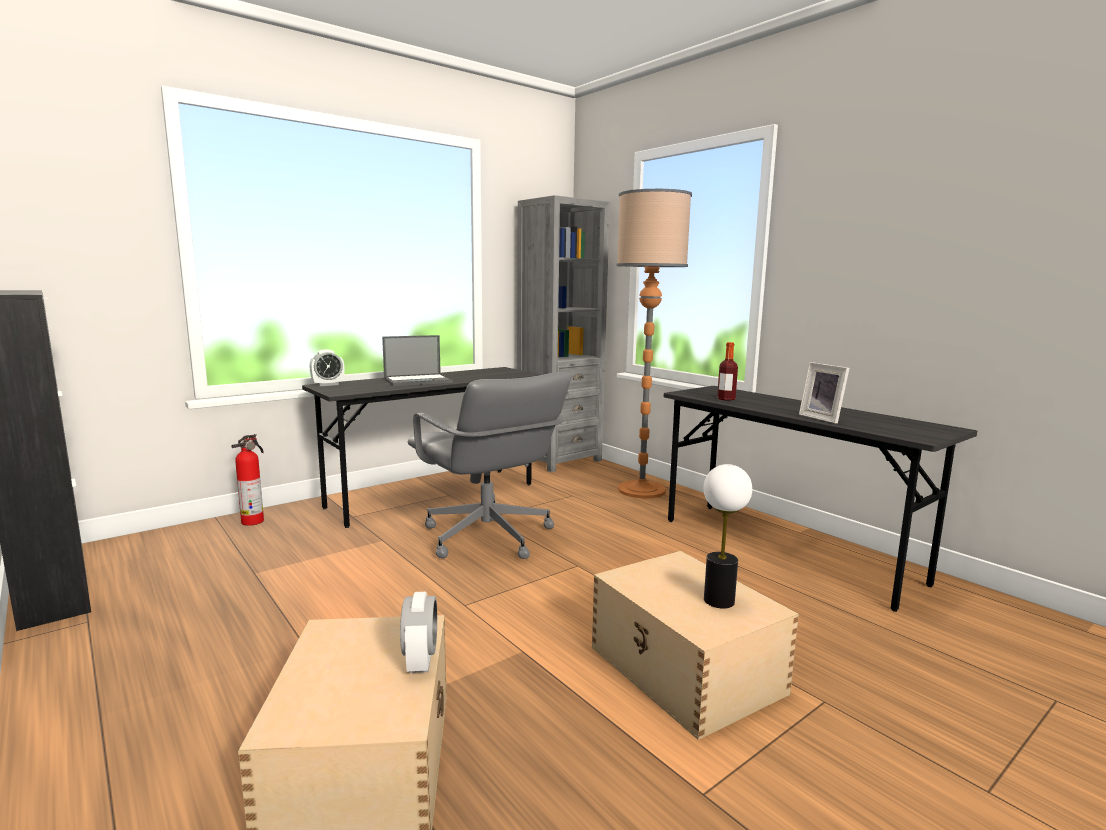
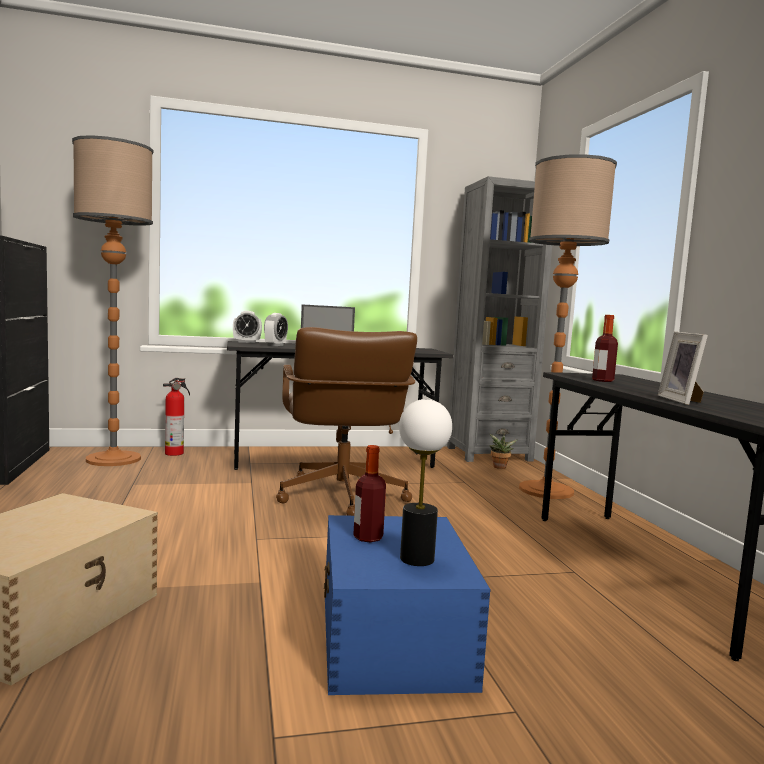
camera: 25 degrees right, 5 degrees down
(187, 545) = (113, 459): none -> floor lamp
(420, 661) = (89, 533): alarm clock -> alarm clock (275, 345)
(487, 537) = (341, 497): grey office chair -> brown office chair
(583, 473) = (499, 467): none -> potted plant
(657, 590) = (368, 537): none -> bottle
(686, 671) = (392, 639): beige storage box -> blue storage box

